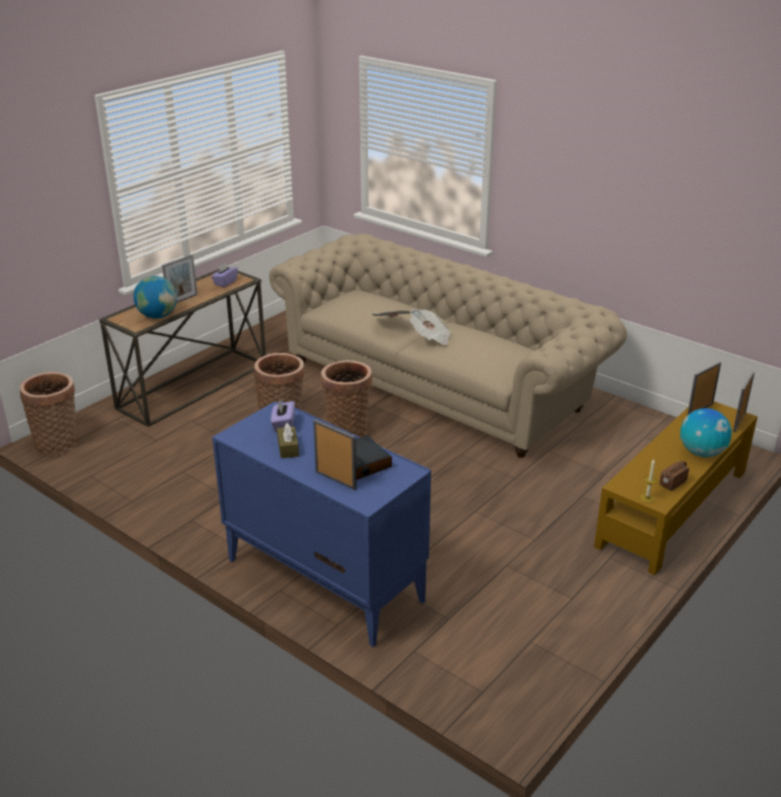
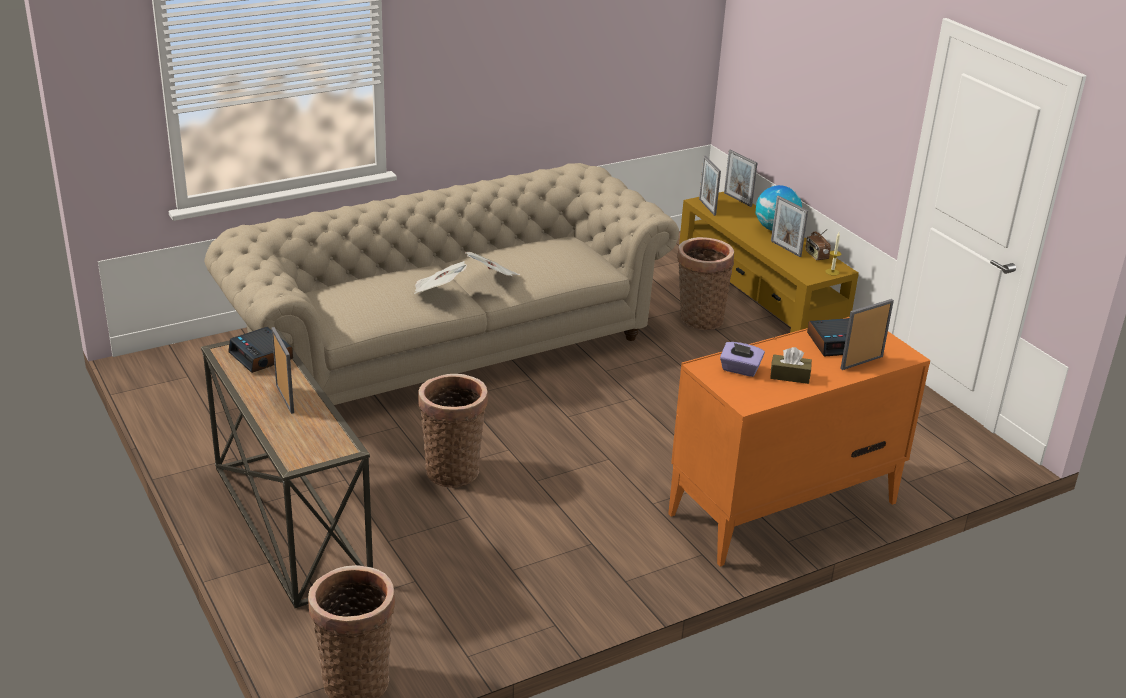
camera: 70 degrees left, 0 degrees up
(157, 316) = (322, 425): globe -> none
(225, 282) = (262, 356): purple tissue box -> alarm clock
(324, 579) = (782, 508): blue cabinet -> orange cabinet
(348, 431) = (508, 427): basket -> basket (698, 318)
(665, 464) = (785, 248): none -> picture frame

